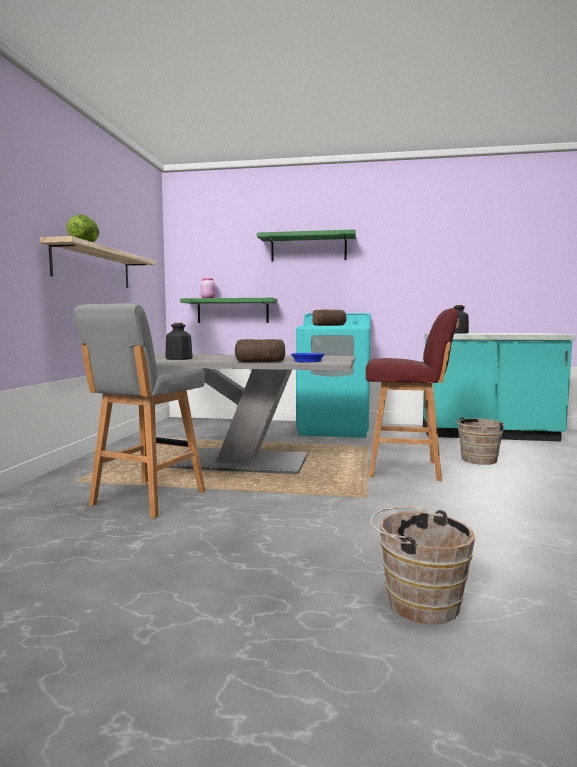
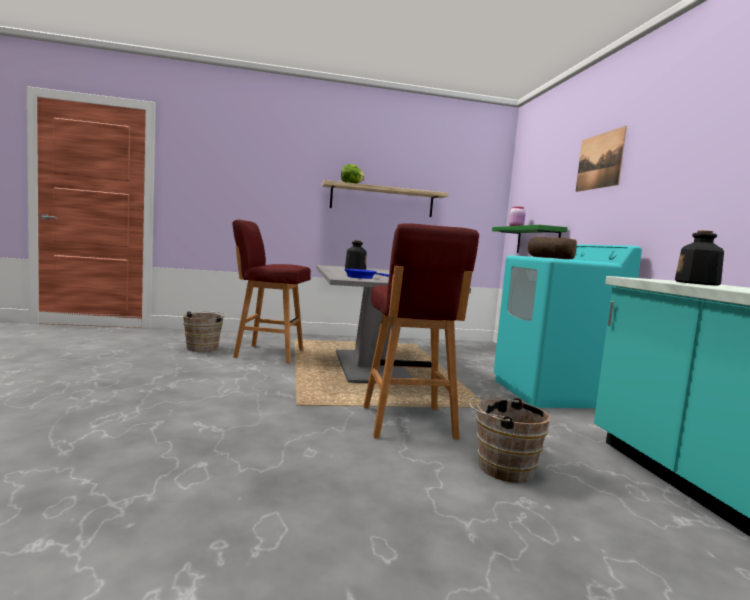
camera: 70 degrees right, 0 degrees up
(146, 499) = (268, 353): grey stool -> red stool
(260, 362) = (339, 273): bread -> none
(308, 248) = (599, 161): green shelf -> picture
(417, 601) = (88, 415): brown bucket -> brown bucket (204, 348)

